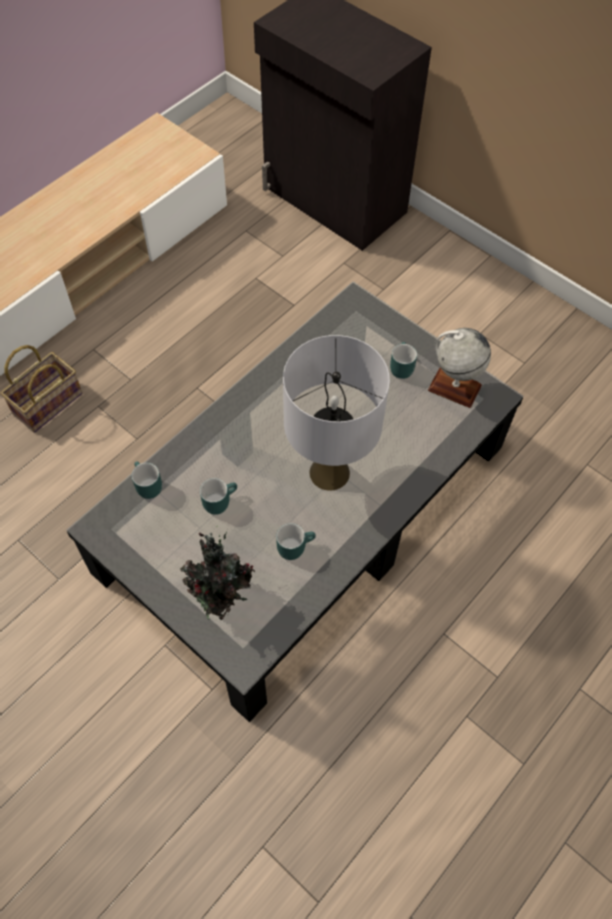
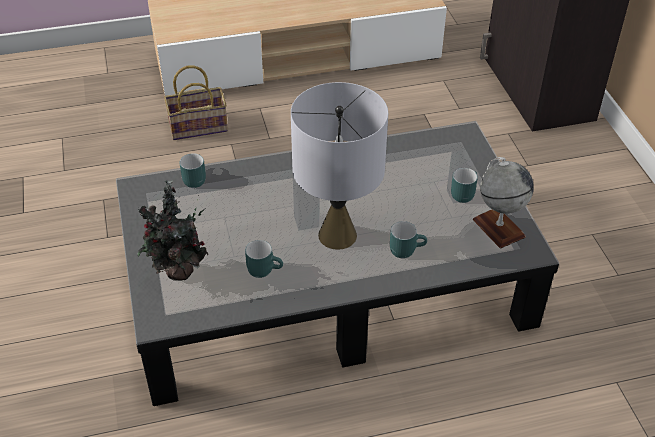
camera: 35 degrees right, 15 degrees down
(219, 500) = (236, 212): turquoise mug -> turquoise mug (406, 249)

